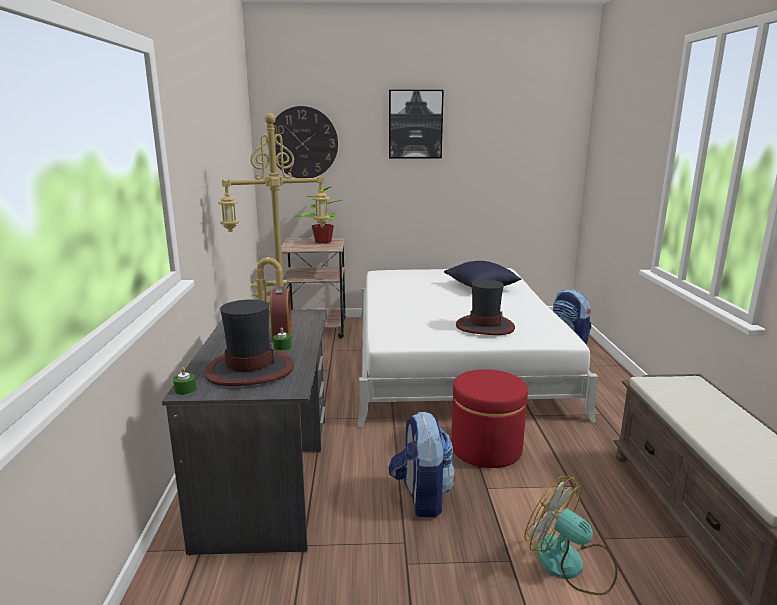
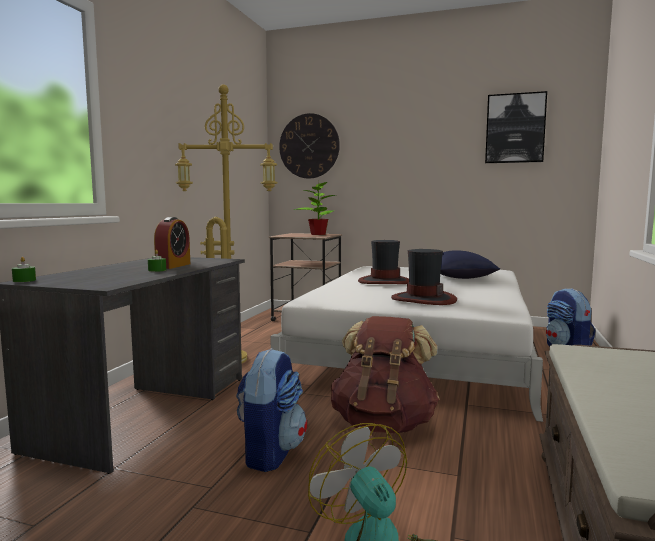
camera: 20 degrees right, 10 degrees down
(249, 369) = (100, 276): hat -> hat (384, 281)
(415, 124) = (411, 125): picture -> picture (515, 128)
(486, 448) = (383, 424): red ottoman -> brown backpack

